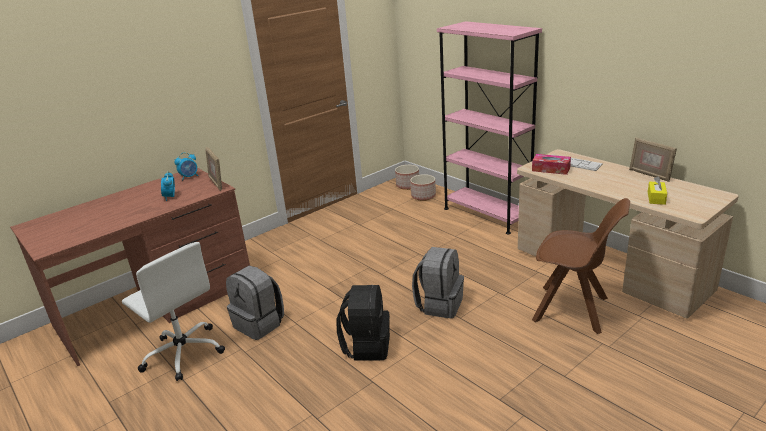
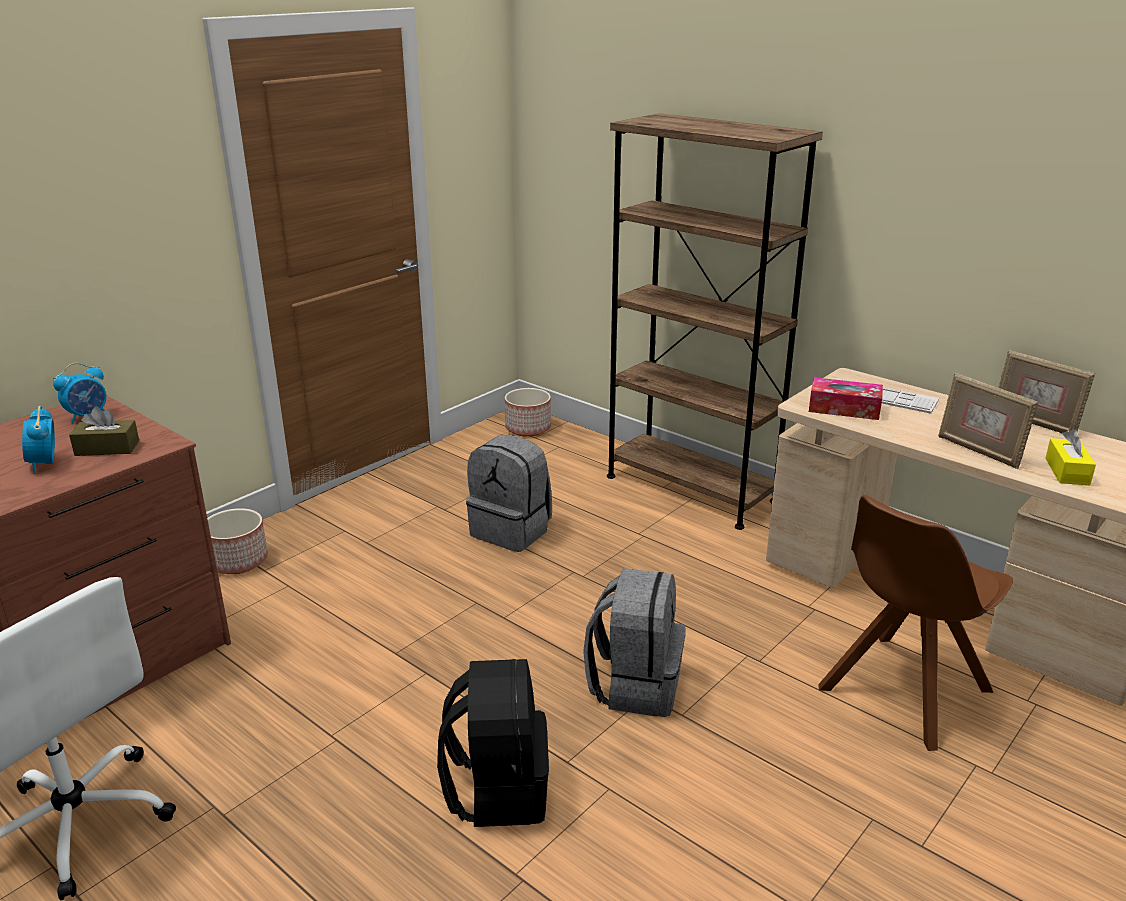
camera: 10 degrees left, 0 degrees up
(197, 190) = (107, 448): none -> brown tissue box
(217, 183) = (153, 432): picture frame -> picture frame (979, 451)
(260, 324) = (253, 742): grey backpack -> grey backpack (512, 530)
(423, 196) = (562, 450): planter -> planter (238, 561)
(486, 214) = (690, 488): pink bookcase -> brown bookcase
(573, 310) = (901, 691): brown chair -> brown chair turned 120 degrees clockwise

